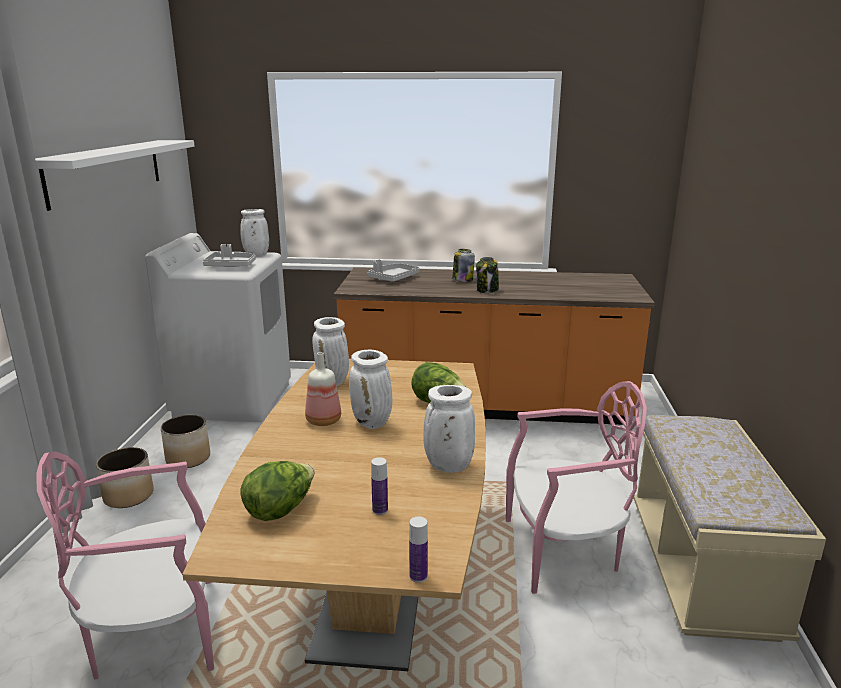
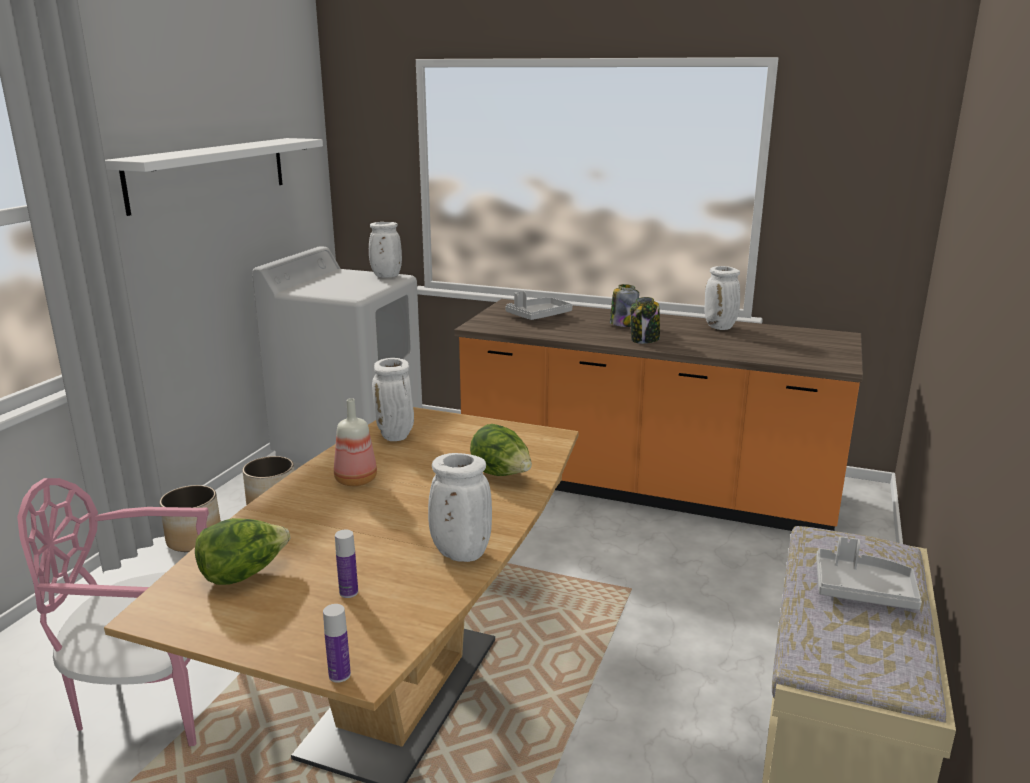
camera: 15 degrees right, 0 degrees up
(231, 266) = (347, 288): grey tray -> grey tray (862, 590)
(372, 423) = (408, 490): white vase -> white vase (720, 327)
(564, 552) = (659, 688): pink chair -> none

